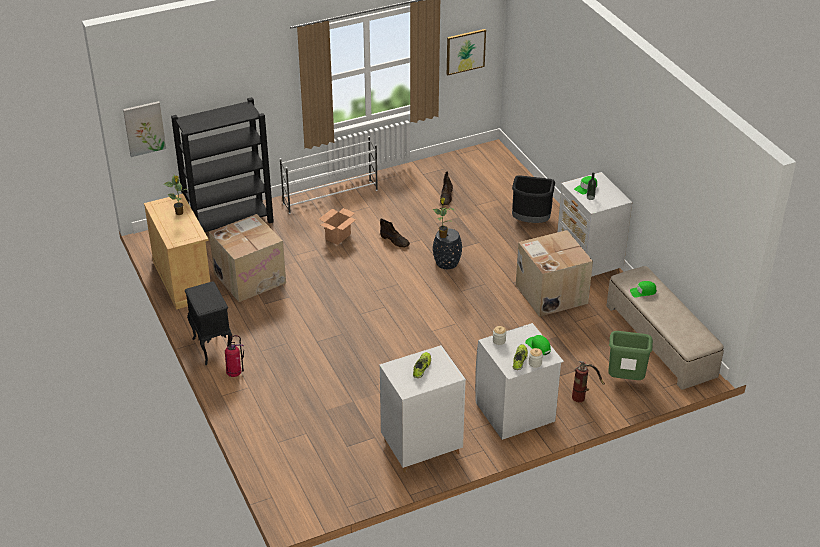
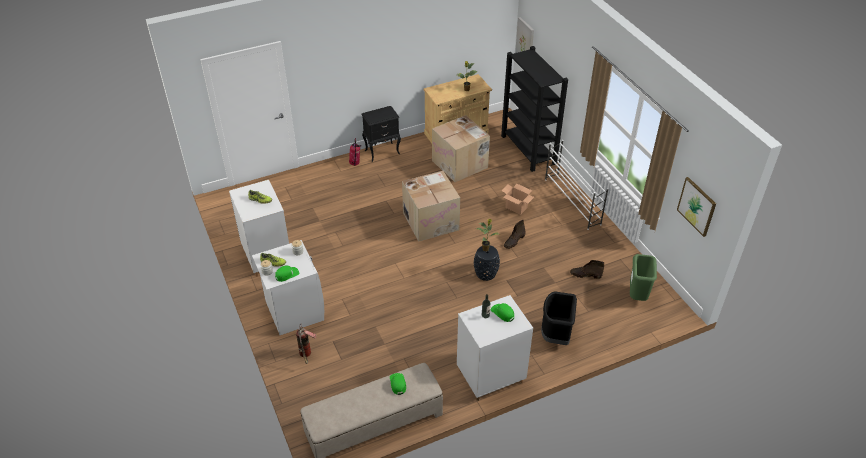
camera: 90 degrees right, 5 degrees up
(550, 293) = (444, 343): cardboard box -> cardboard box (431, 221)
(625, 379) = (323, 389): green trash can -> green trash can (637, 296)

